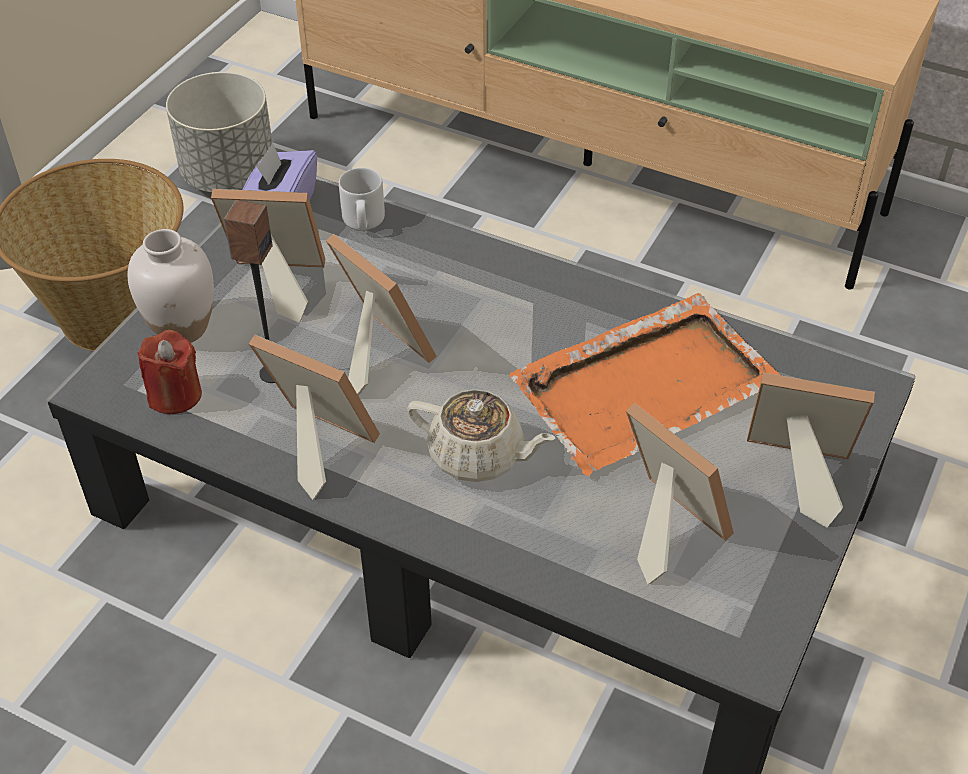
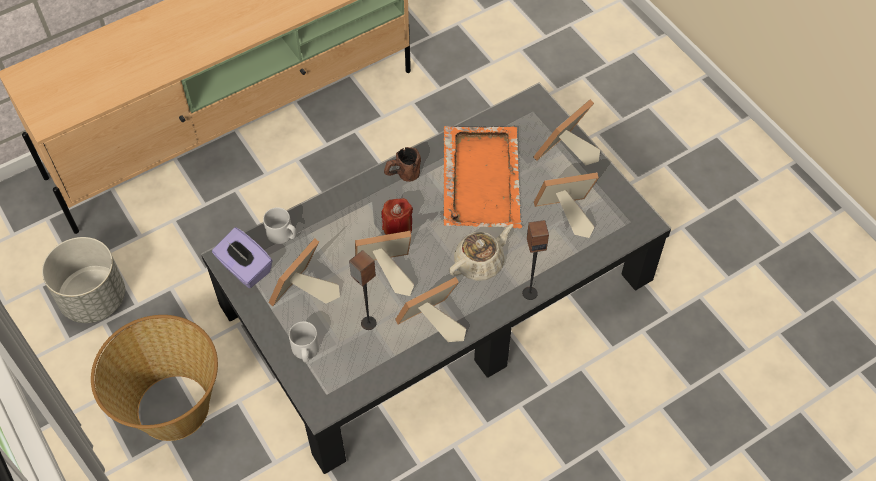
camera: 60 degrees left, 10 degrees up
(175, 395) = (354, 372): red candle -> red candle (398, 229)
(182, 328) = (305, 351): white vase -> grey mug
(467, 547) = (529, 293): none -> speaker
(570, 294) = (402, 175): none -> brown mug

